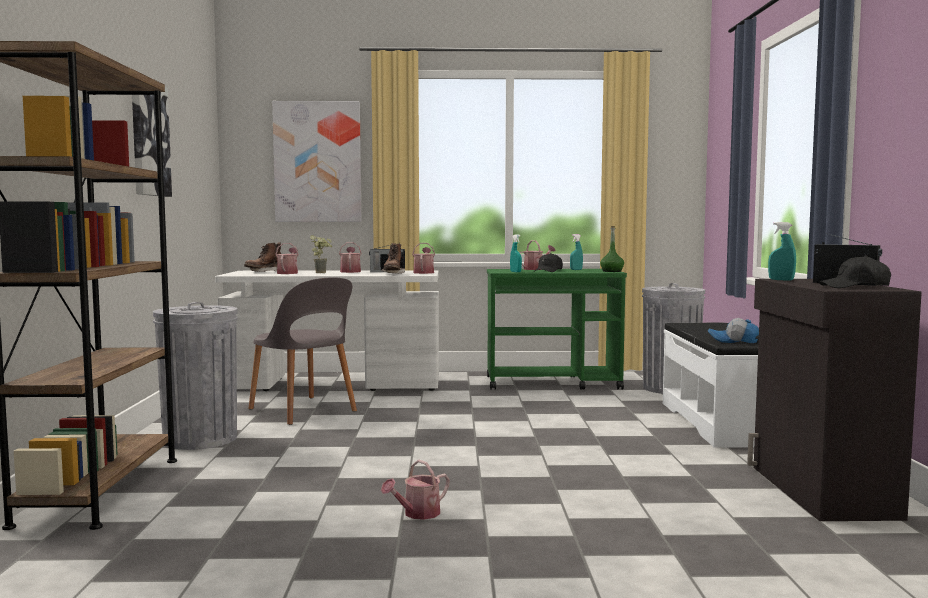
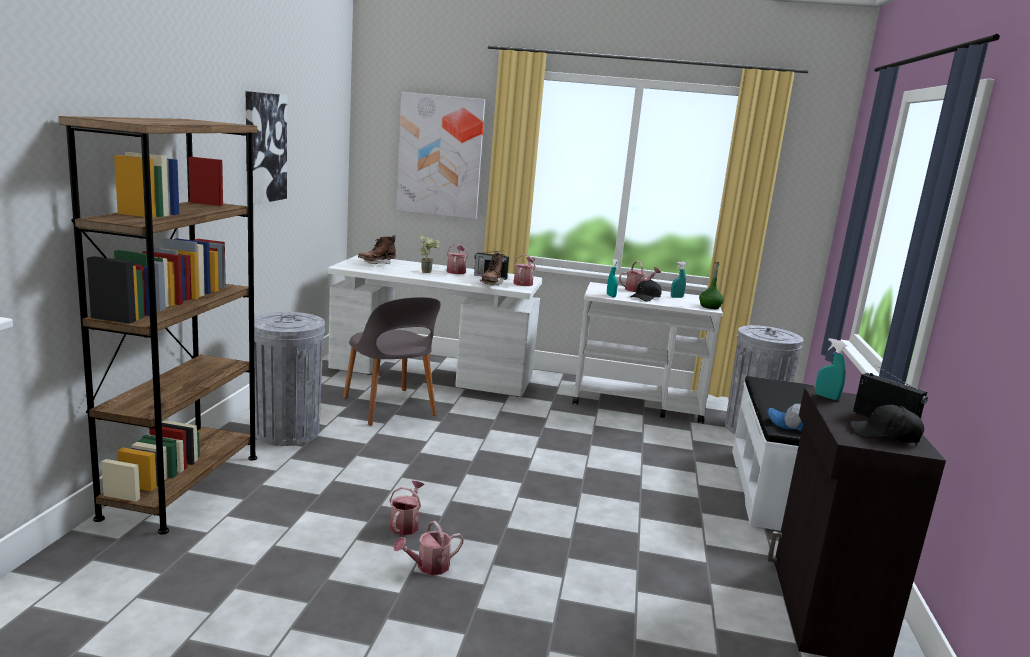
camera: 10 degrees right, 10 degrees up
(288, 273) = (397, 268): watering can -> watering can (405, 524)
(553, 383) = (638, 403): green cart -> white cart

